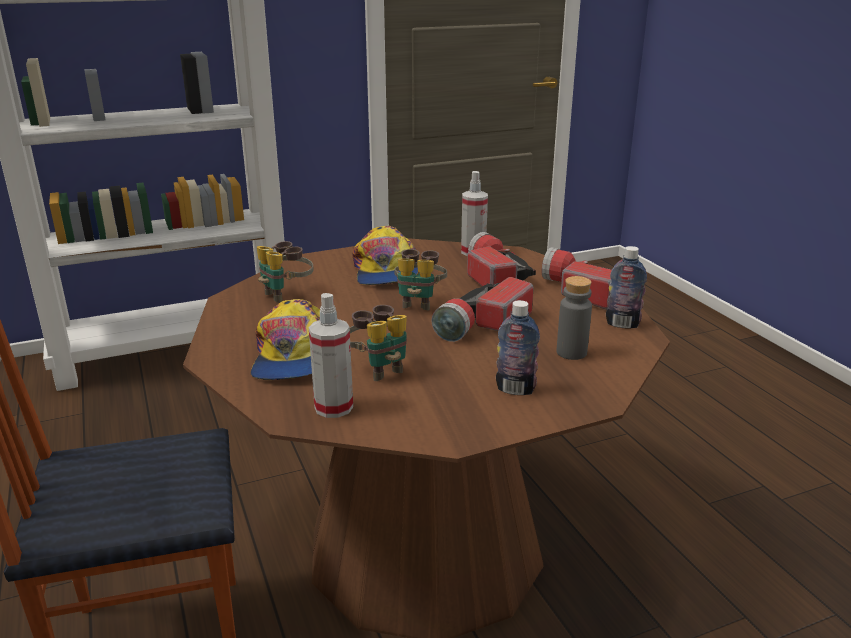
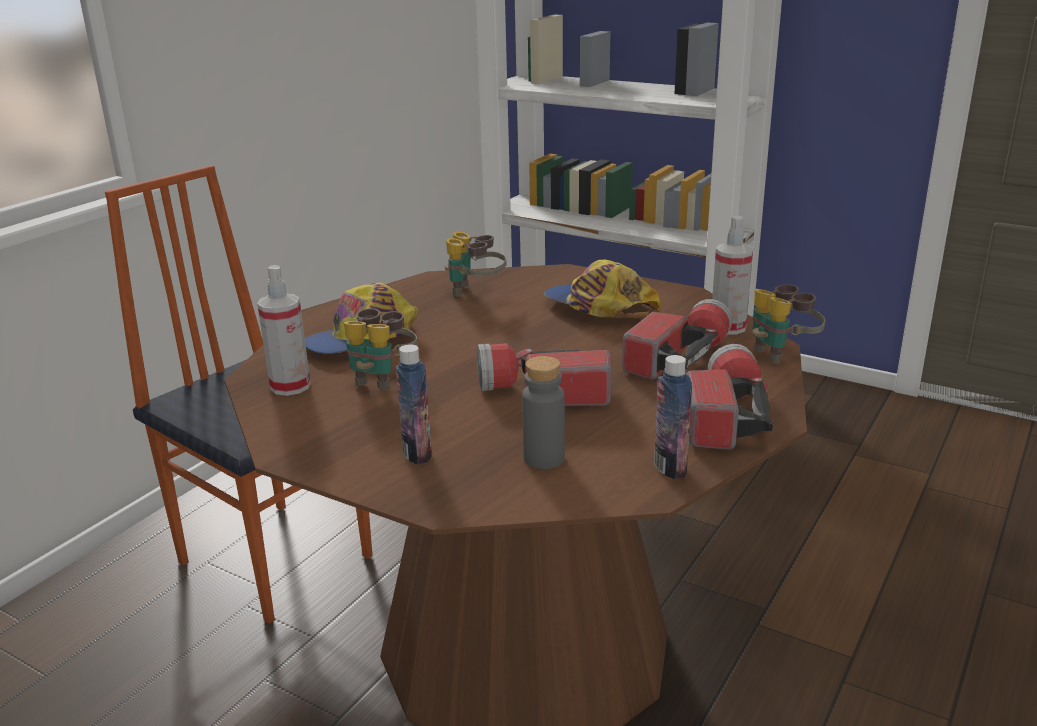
camera: 55 degrees right, 0 degrees up
(386, 270) = (599, 308): cap -> cap turned 90 degrees clockwise
(419, 302) = (548, 347): binoculars -> binoculars (781, 353)

